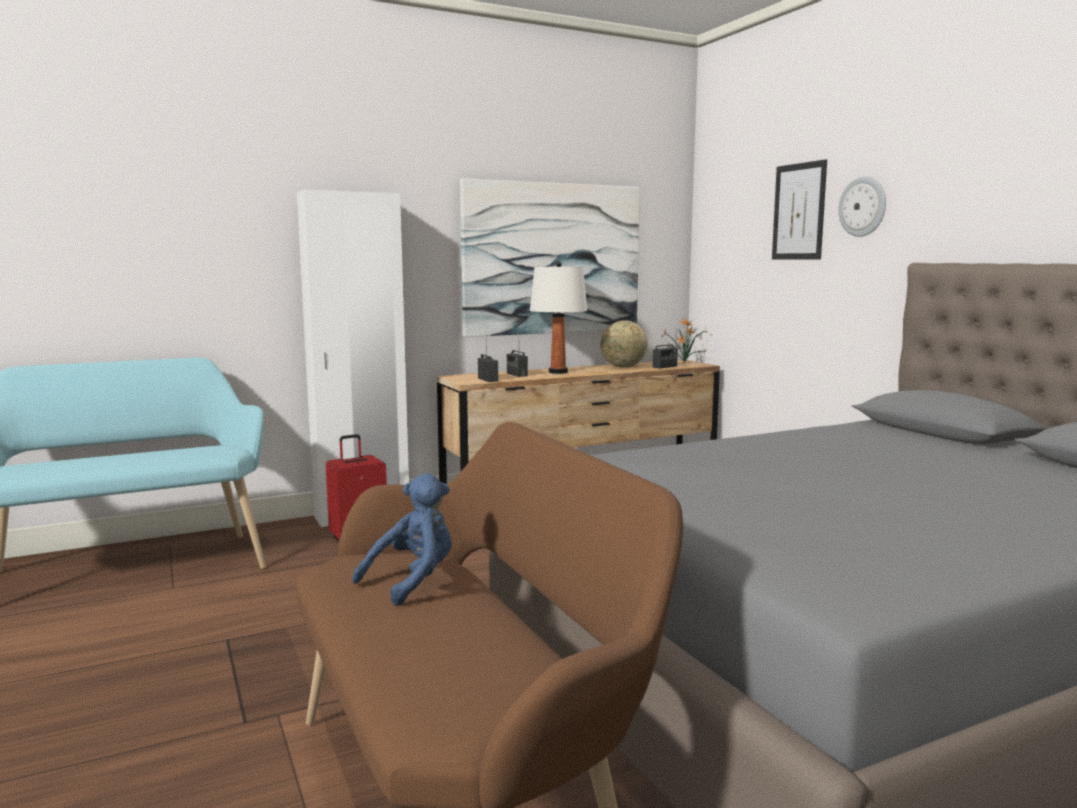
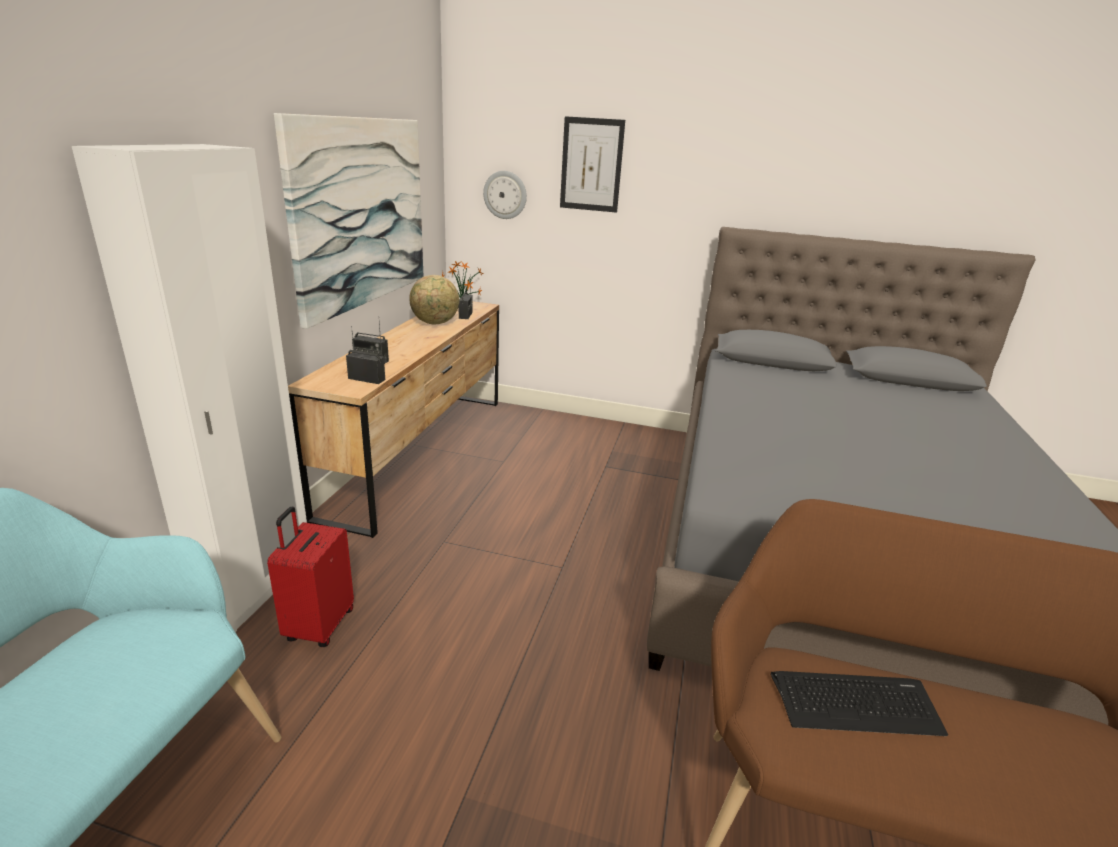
camera: 50 degrees left, 15 degrees up
(413, 581) = (855, 703): blue plush toy -> keyboard
(558, 372) = (399, 346): white table lamp -> none
(863, 207) = (663, 170): wall clock -> wall clock (505, 195)

